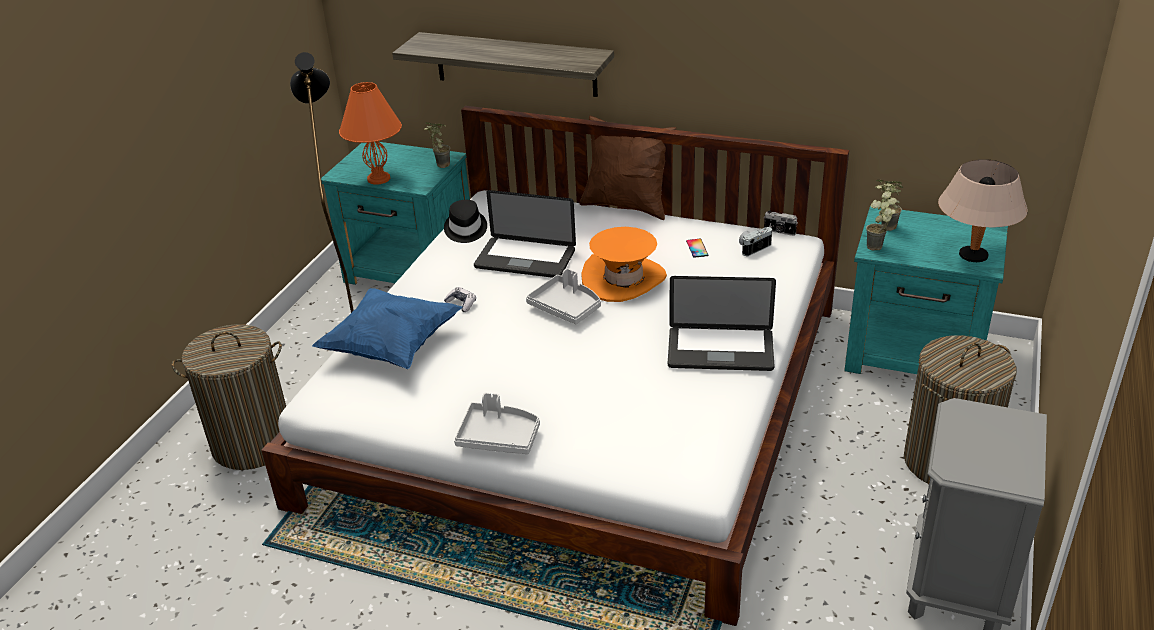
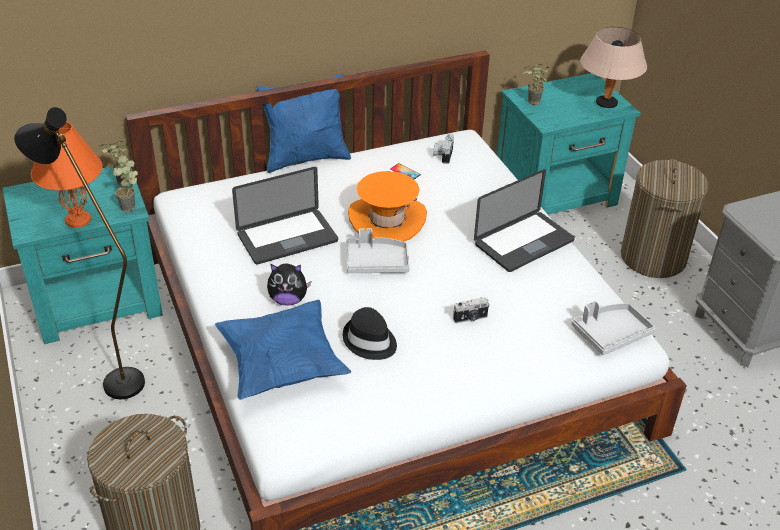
camera: 45 degrees left, 5 degrees up
(461, 303) = (288, 300): game controller -> plush toy
(465, 229) = (198, 235): black hat -> black hat (369, 341)
(499, 437) = (467, 388): grey tray -> grey tray (610, 334)
(515, 64) = (176, 58): shelf -> none
(627, 205) = (306, 158): brown pillow -> blue pillow
(779, 232) = (443, 135): camera -> camera (470, 318)
(878, 249) = (548, 121): potted plant -> potted plant (132, 208)

